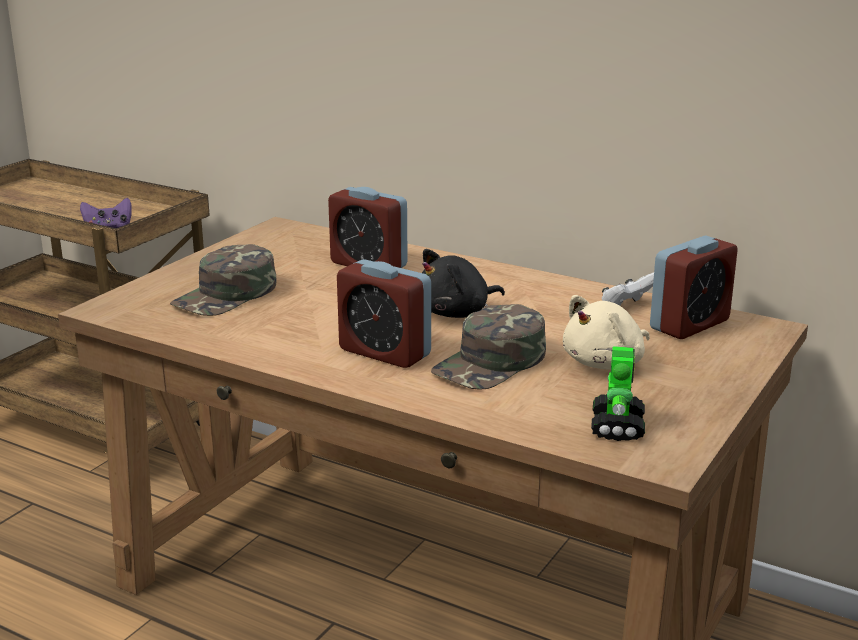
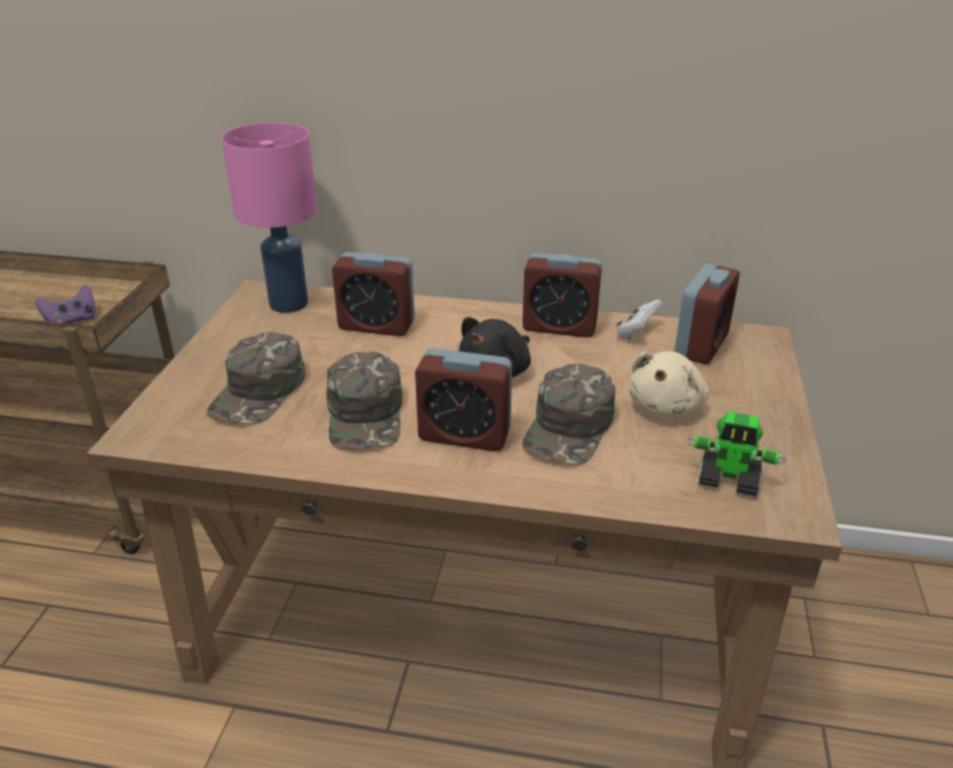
camera: 20 degrees left, 10 degrees up
(300, 238) = (288, 303): none -> pink table lamp
(307, 324) = (366, 414): none -> green cap
(550, 290) = (559, 327): none -> alarm clock
(617, 426) = (729, 480): toy robot -> toy robot turned 120 degrees clockwise

